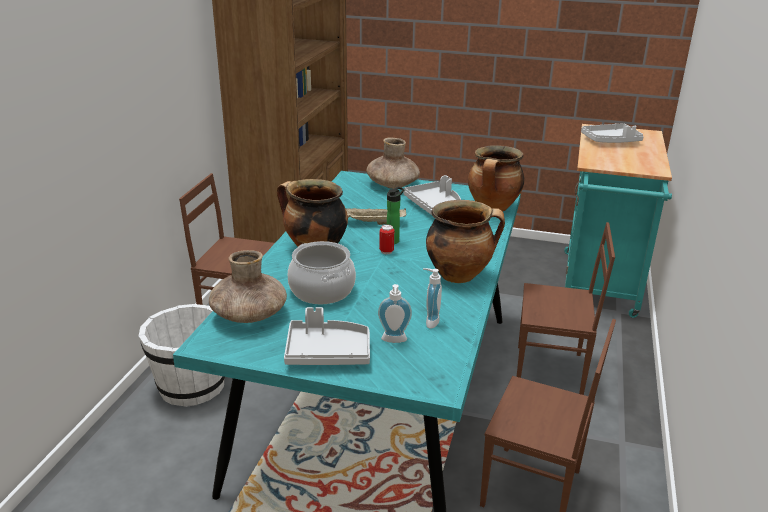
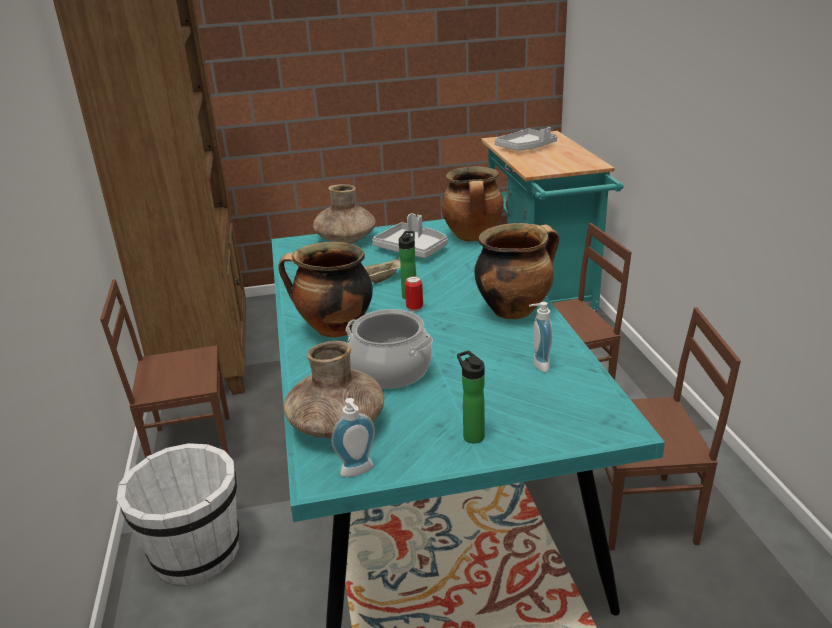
camera: 25 degrees left, 0 degrees up
(327, 352) = (472, 435): grey tray -> bottle
(394, 341) = (525, 397): soap dispenser -> soap dispenser (358, 472)

